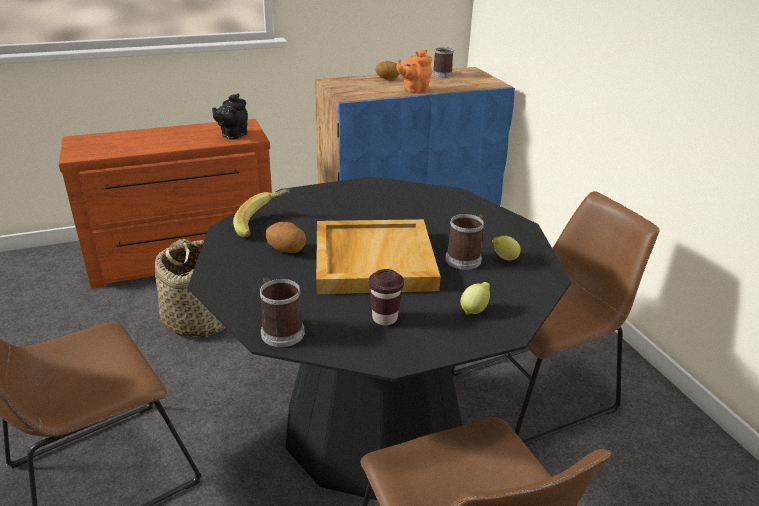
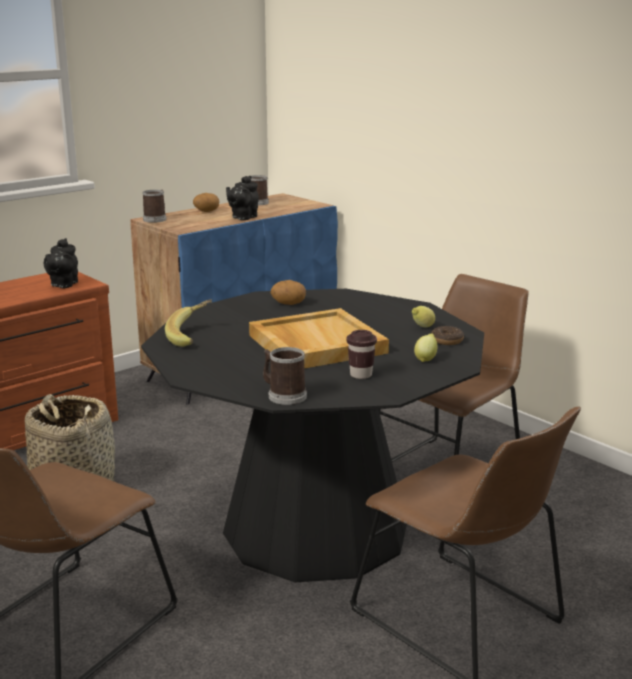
camera: 20 degrees left, 10 degrees down
(287, 250) = (233, 349): potato -> potato (288, 304)
(414, 90) = (243, 217): orange teapot -> black teapot
(466, 258) = (391, 331): mug -> mug (156, 219)
(518, 285) = (447, 340): none -> donut

